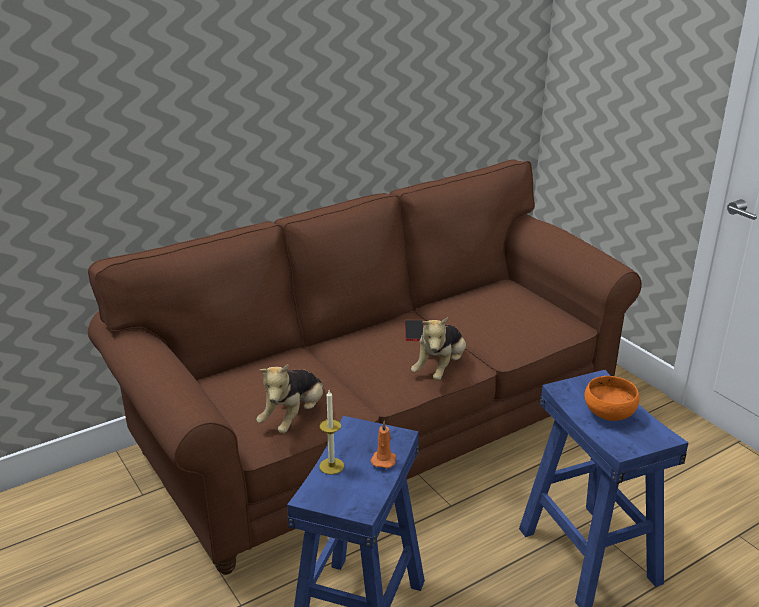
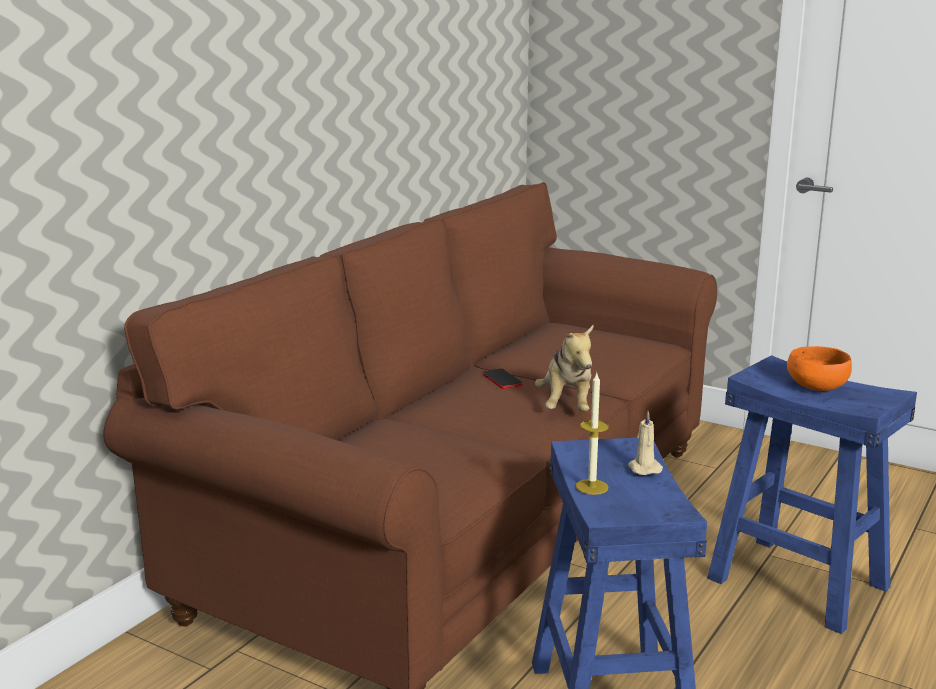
camera: 25 degrees left, 10 degrees down
(294, 417) = (456, 476): plush toy -> none
(384, 459) = (643, 468): orange candle -> beige candle

